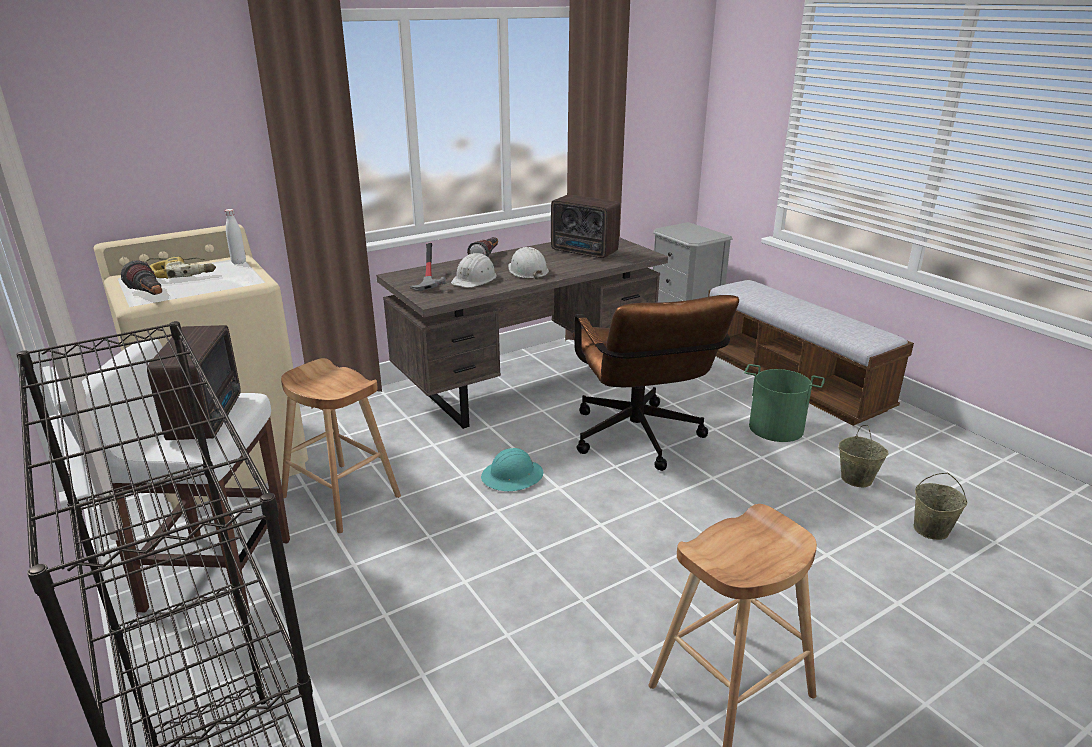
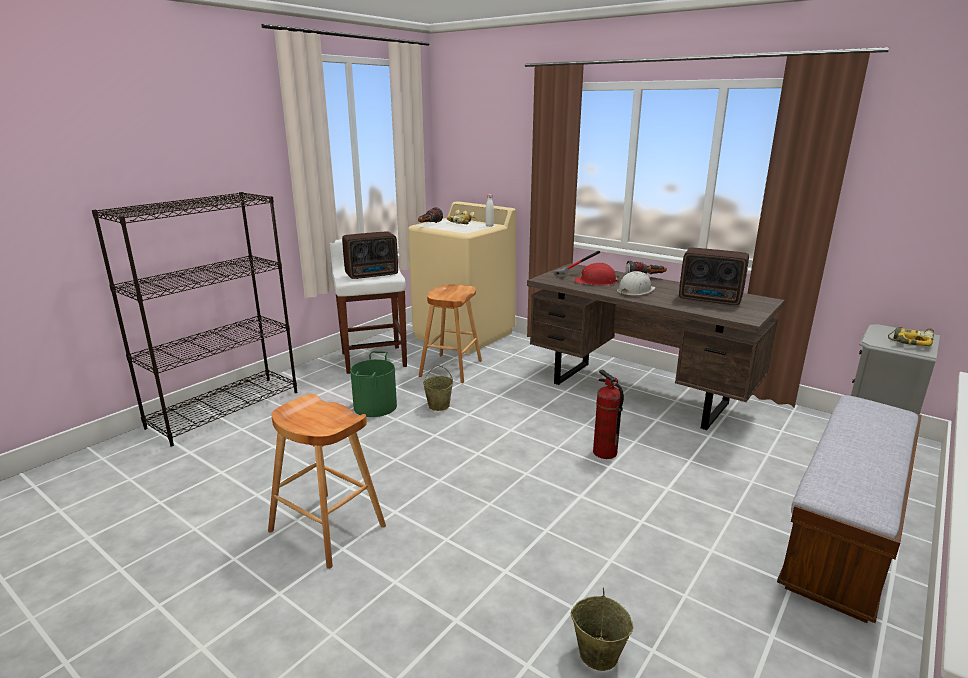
camera: 70 degrees right, 5 degrees down
(474, 279) = (596, 282): white hard hat -> red hard hat
(512, 476) = (510, 411): turquoise hard hat -> none
(585, 252) = (711, 300): radio -> radio turned 75 degrees counterclockwise
(639, 442) = (604, 453): brown office chair -> fire extinguisher
(696, 231) = (910, 341): none -> power drill
(776, 427) = (712, 527): green bucket -> green bucket (376, 406)
(855, 479) = (657, 591): beige bucket -> beige bucket (439, 405)

